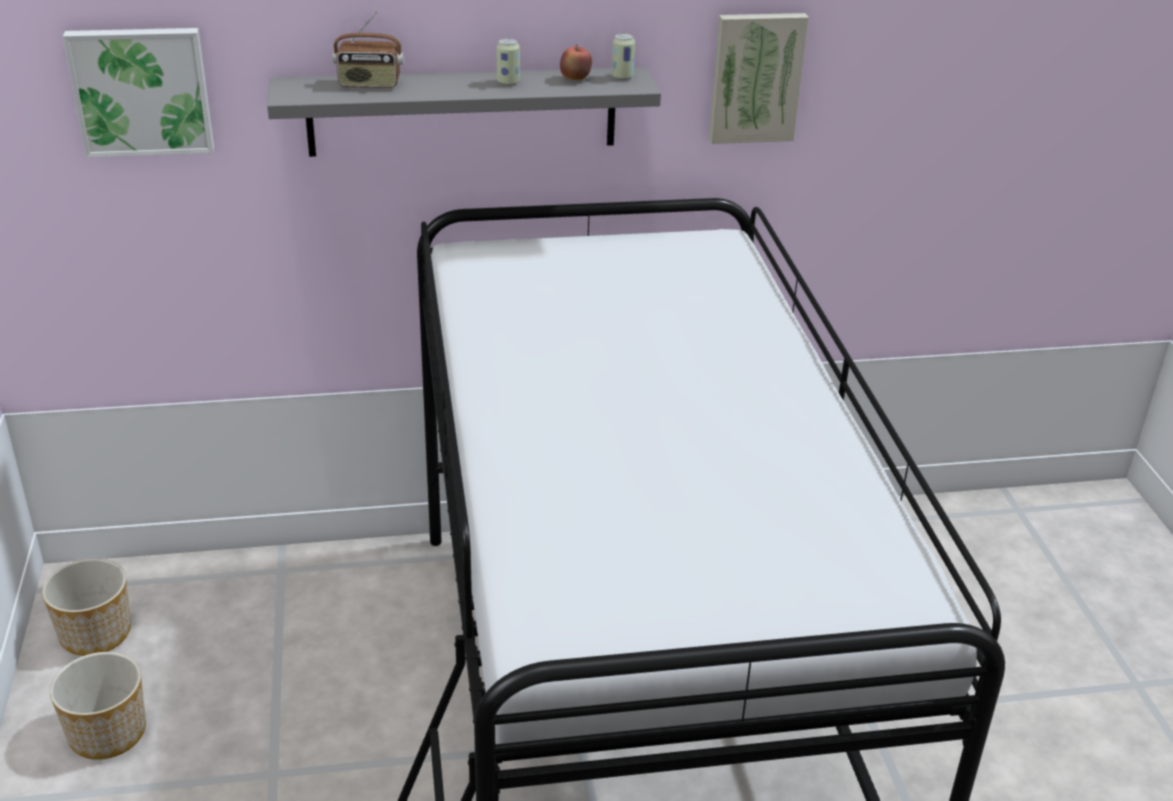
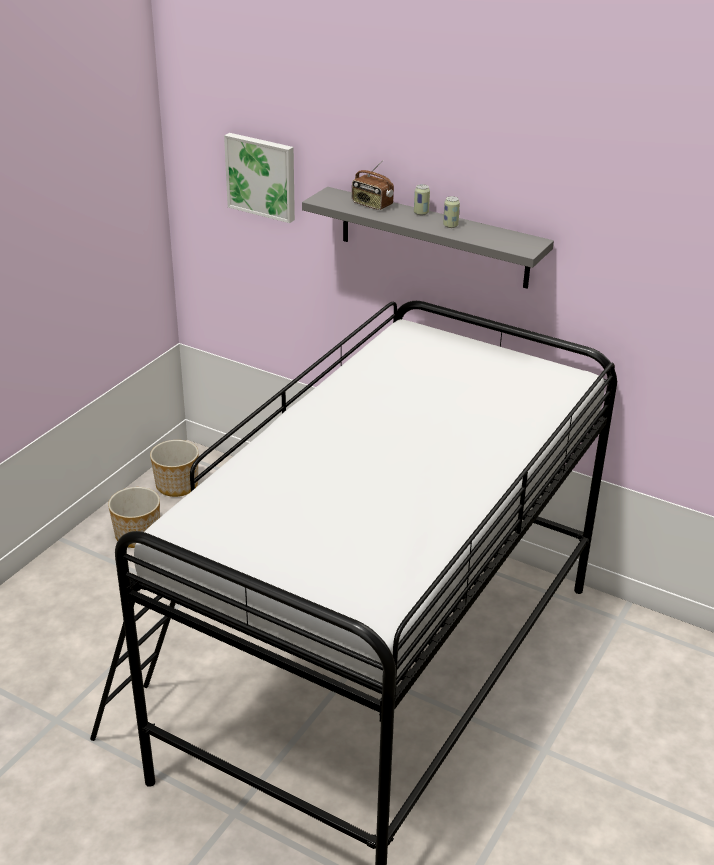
camera: 40 degrees right, 0 degrees up
(575, 79) = (494, 235): apple -> none
(622, 77) = (525, 242): can -> can (421, 213)
(755, 77) = (632, 268): picture -> none

